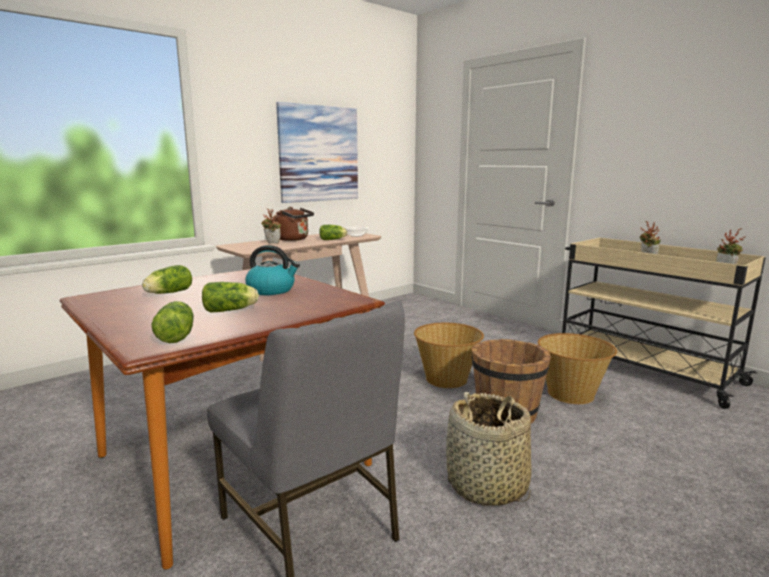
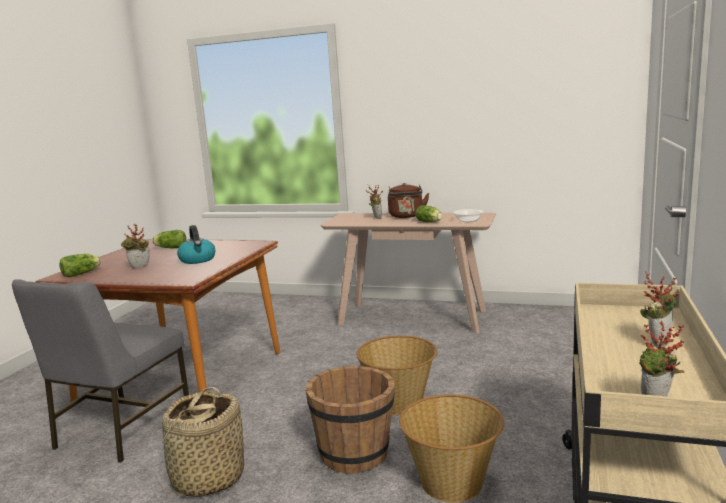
camera: 60 degrees right, 0 degrees up
(231, 310) = (139, 267): lettuce -> potted plant
(319, 154) = (474, 122): picture -> none

